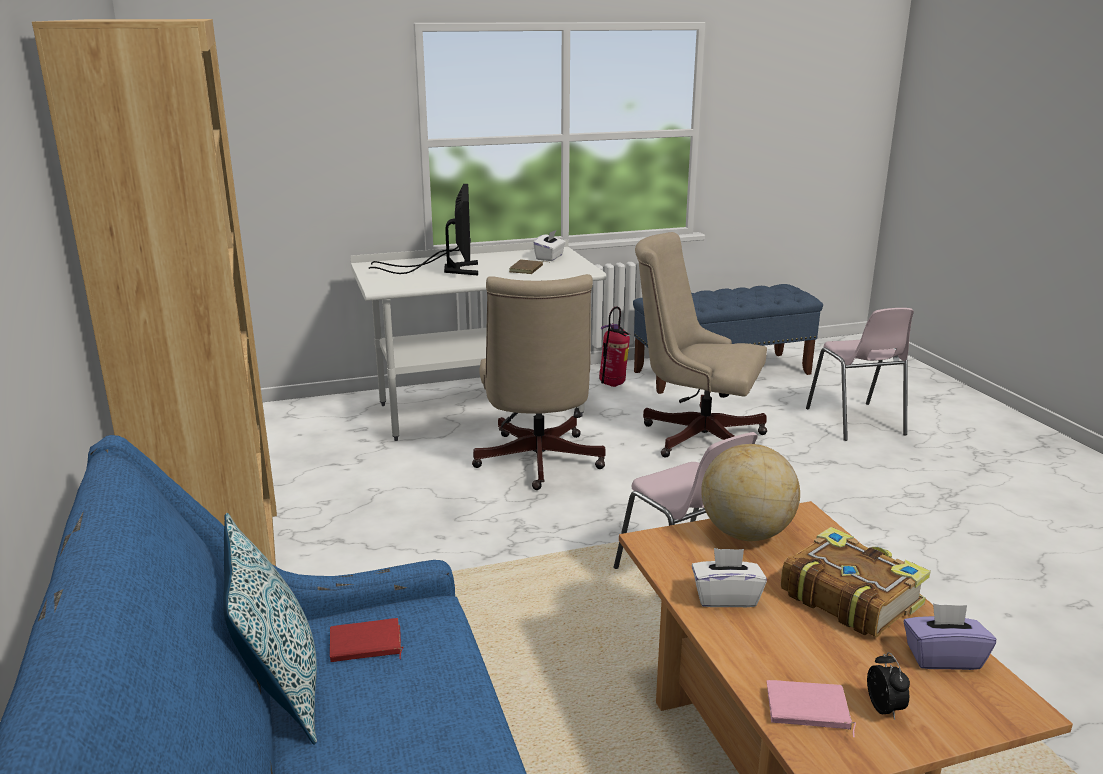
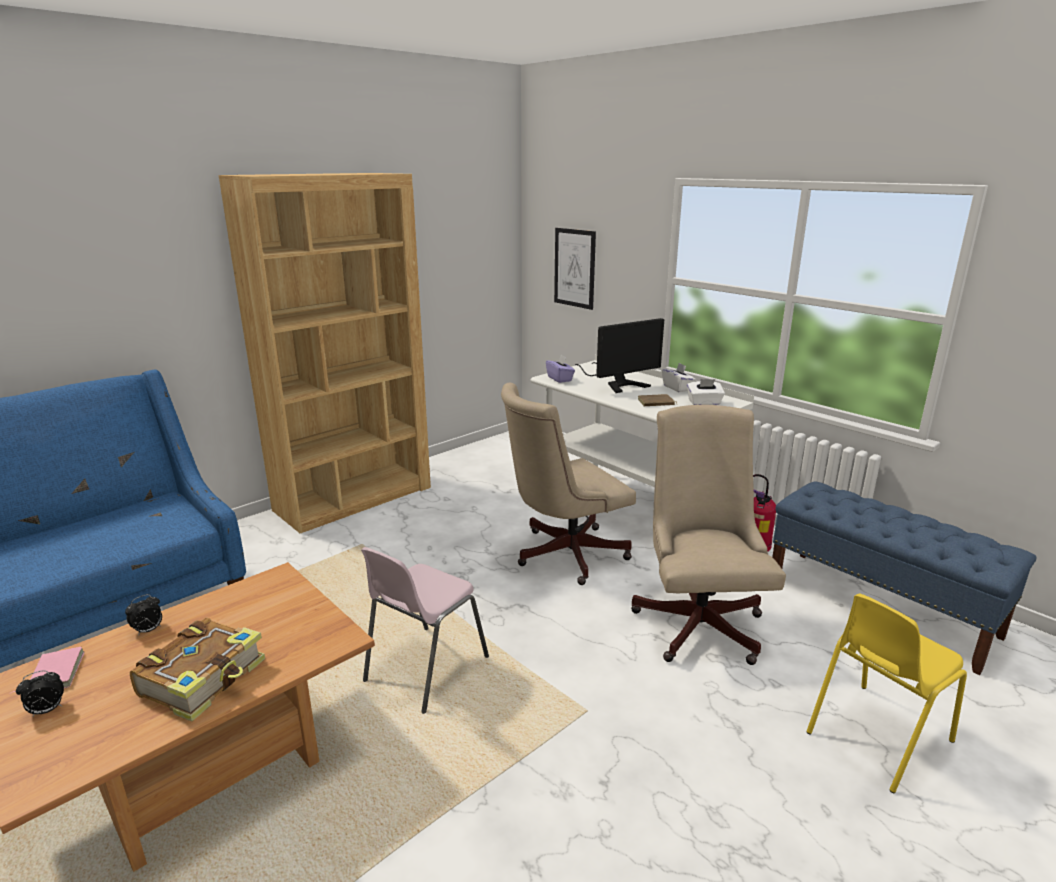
camera: 65 degrees right, 0 degrees up
(261, 153) = (574, 268): none -> picture
(280, 689) = (118, 509): pillow -> none
(365, 646) = (154, 518): red book -> none
(725, 597) = (201, 619): white tissue box -> white tissue box (677, 388)
(734, 637) = (148, 630): none -> alarm clock
(746, 533) = (301, 614): globe -> none
(855, 422) = (876, 736): pink chair -> yellow chair
(943, 657) = (110, 739): purple tissue box -> purple tissue box (560, 379)

